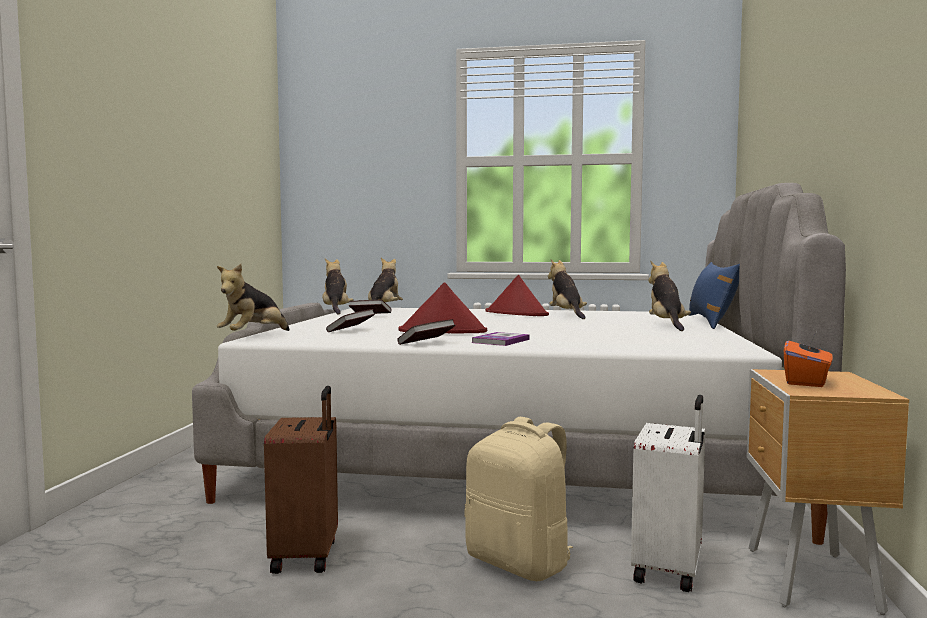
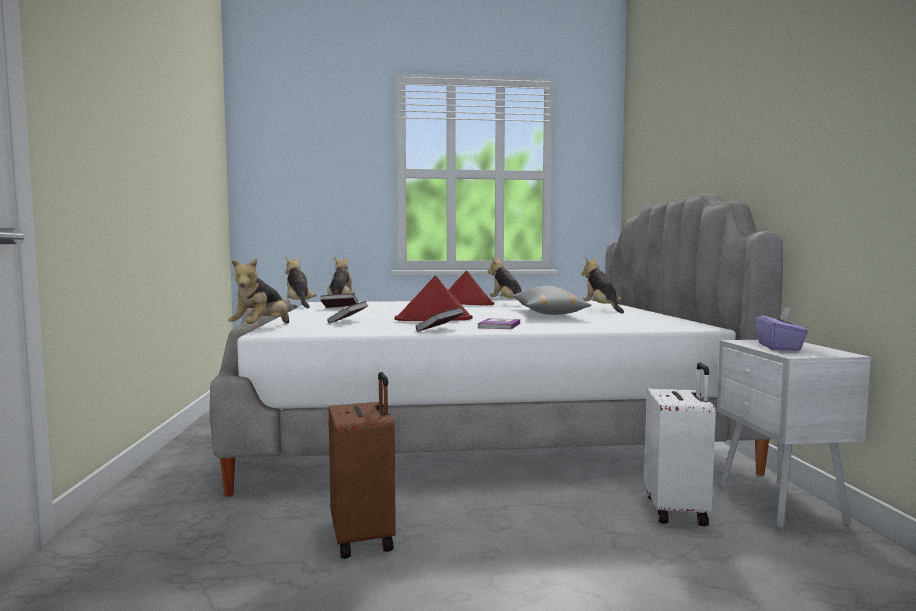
camera: 15 degrees left, 0 degrees up
(520, 563) = (558, 518): beige backpack -> none
(587, 328) = (547, 313): none -> grey pillow
(711, 322) = (627, 306): blue pillow -> none
(806, 382) = (779, 347): orange tissue box -> purple tissue box
(810, 581) = (780, 505): brown nightstand -> white nightstand

